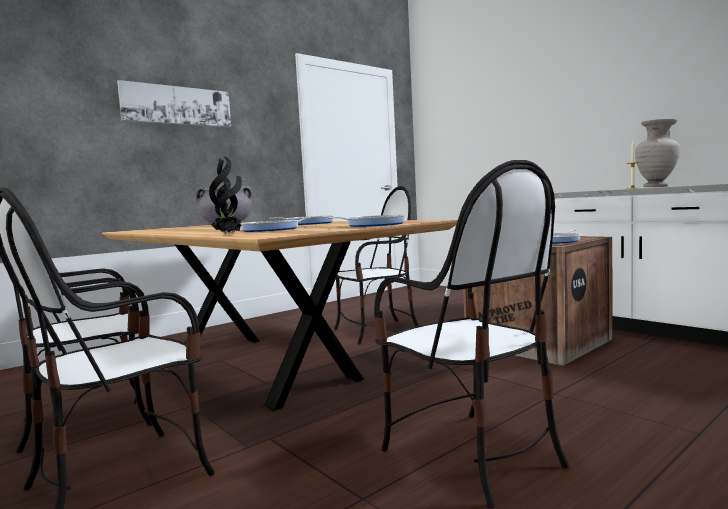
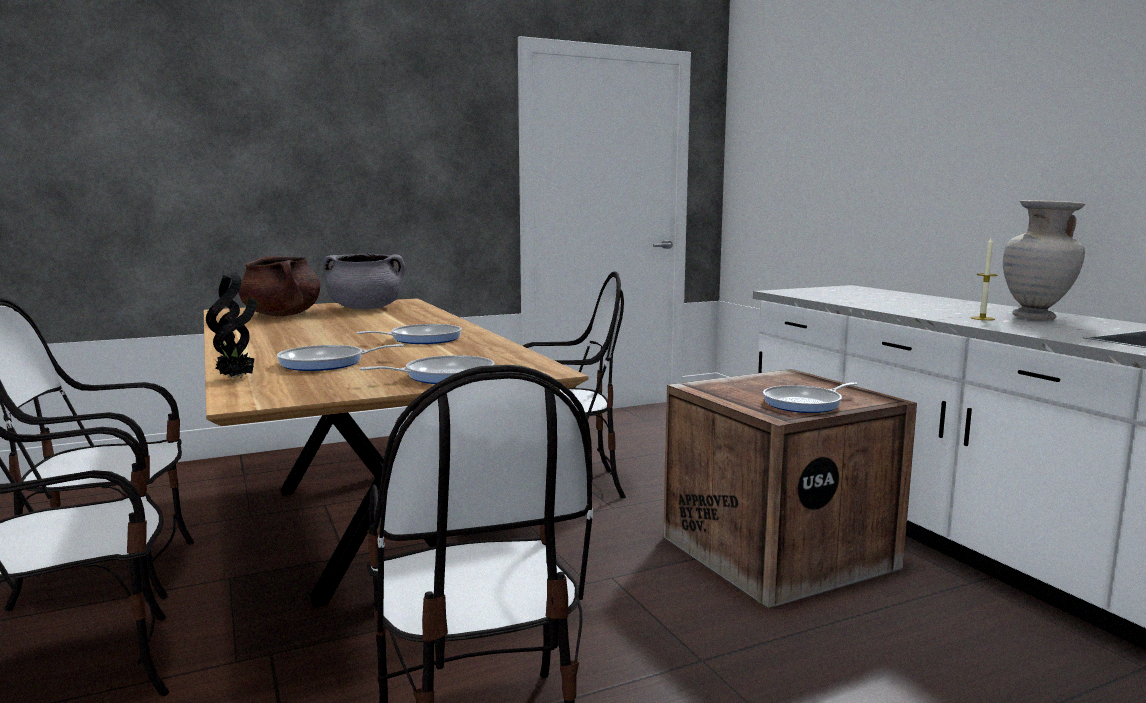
camera: 15 degrees right, 5 degrees up
(173, 228) = (282, 315): none -> brown cooking pot
(177, 105) = (324, 127): picture -> none

